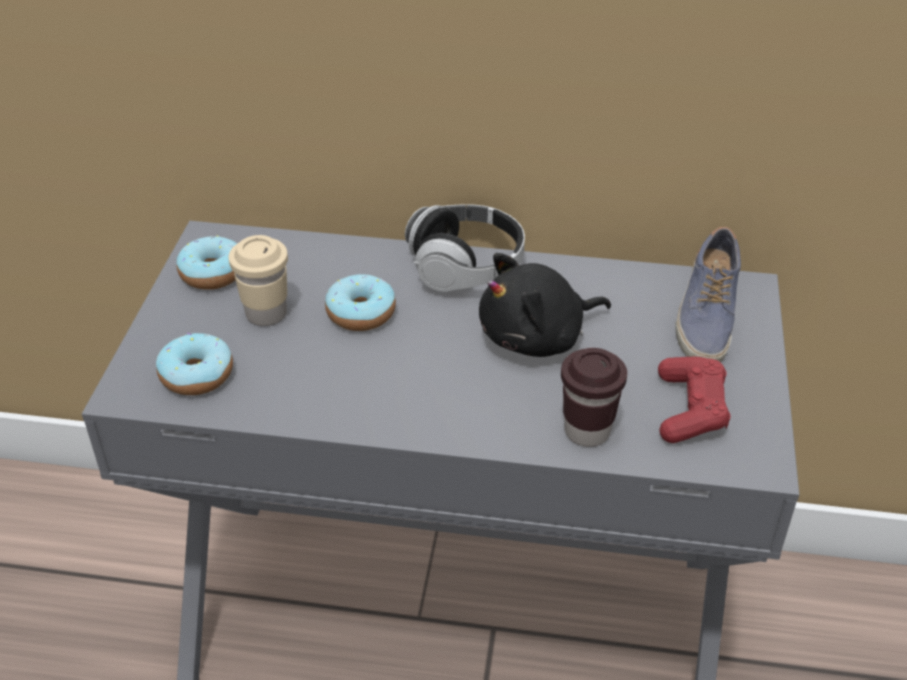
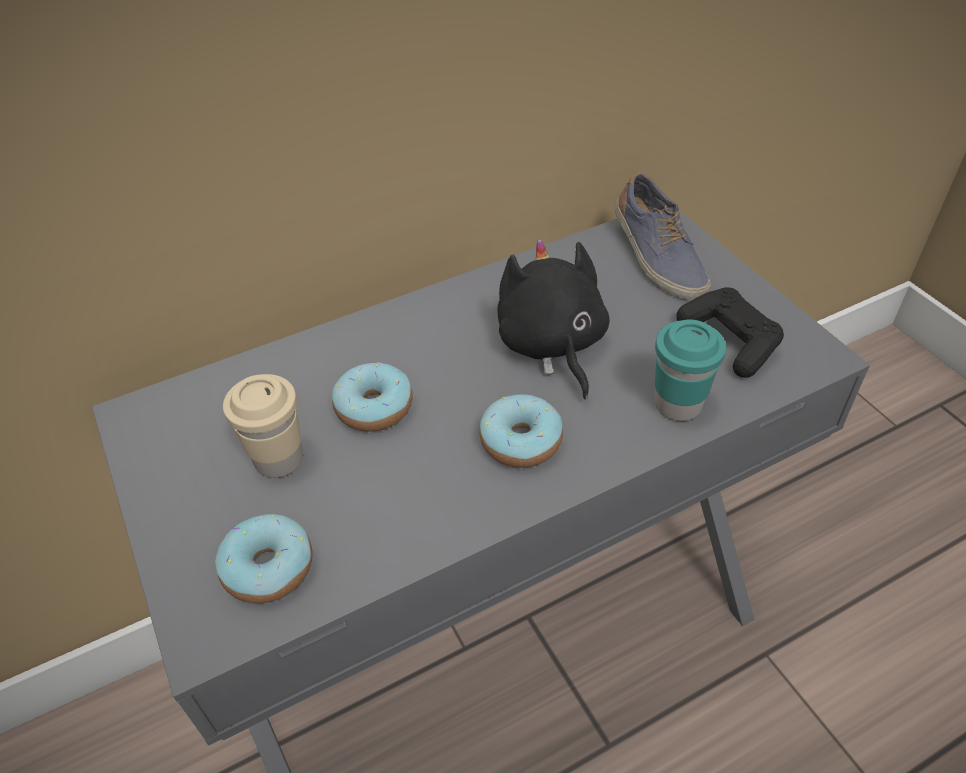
camera: 35 degrees left, 5 degrees up
(213, 273) = (177, 448): donut -> donut (520, 441)
(466, 267) = (425, 314): headphones -> none
(537, 337) = (552, 345): black plush toy -> black plush toy turned 135 degrees clockwise
(587, 431) = (678, 405): brown cup -> turquoise cup
(690, 409) = (729, 341): red game controller -> black game controller

